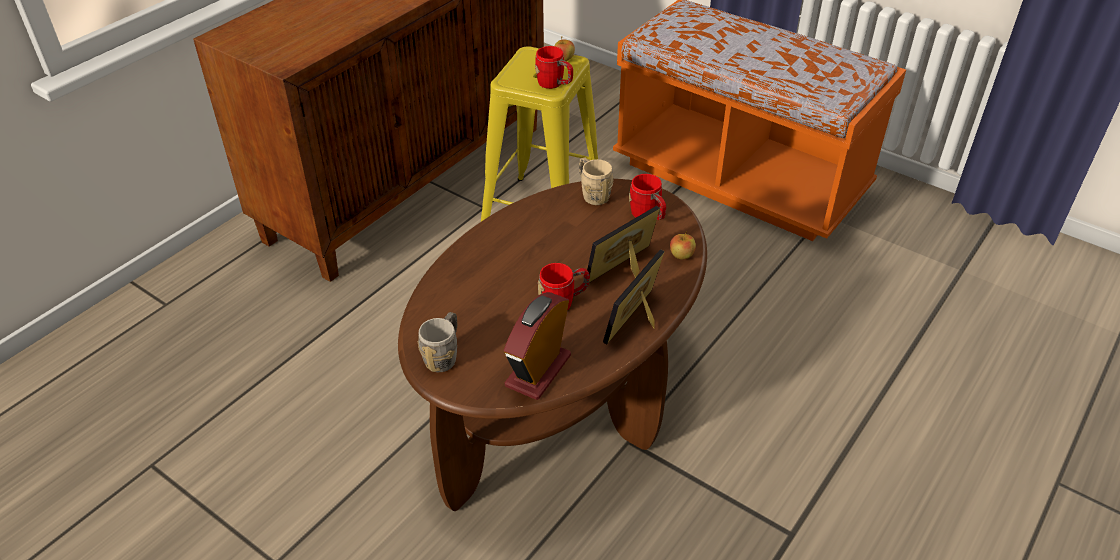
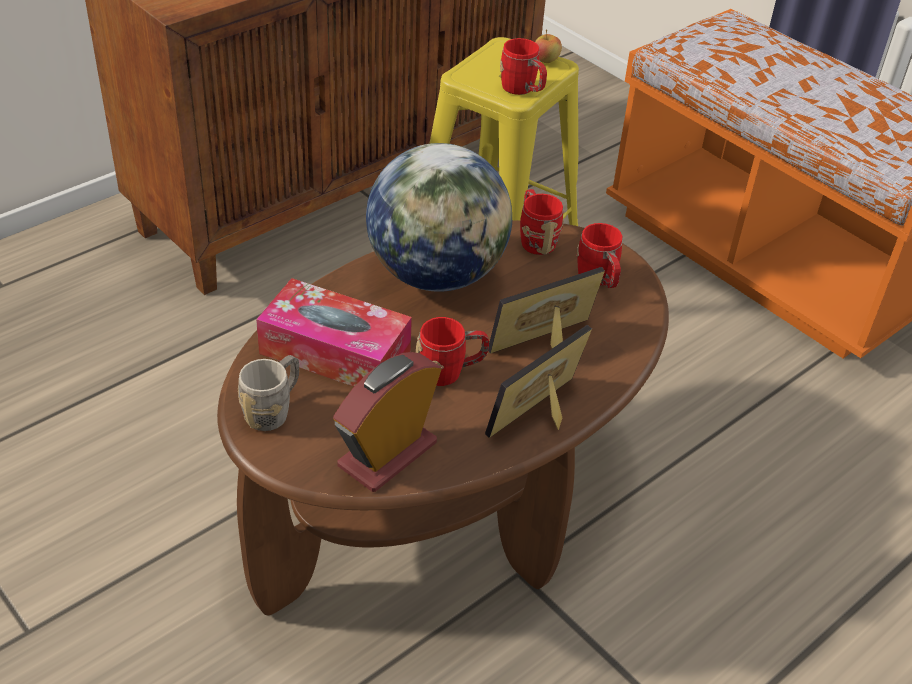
camera: 10 degrees right, 0 degrees up
(474, 304) = (335, 352): none -> tissue box
(530, 233) = (437, 274): none -> globe
(592, 194) = (535, 239): beige mug -> red mug
(681, 255) = (627, 340): apple -> none

